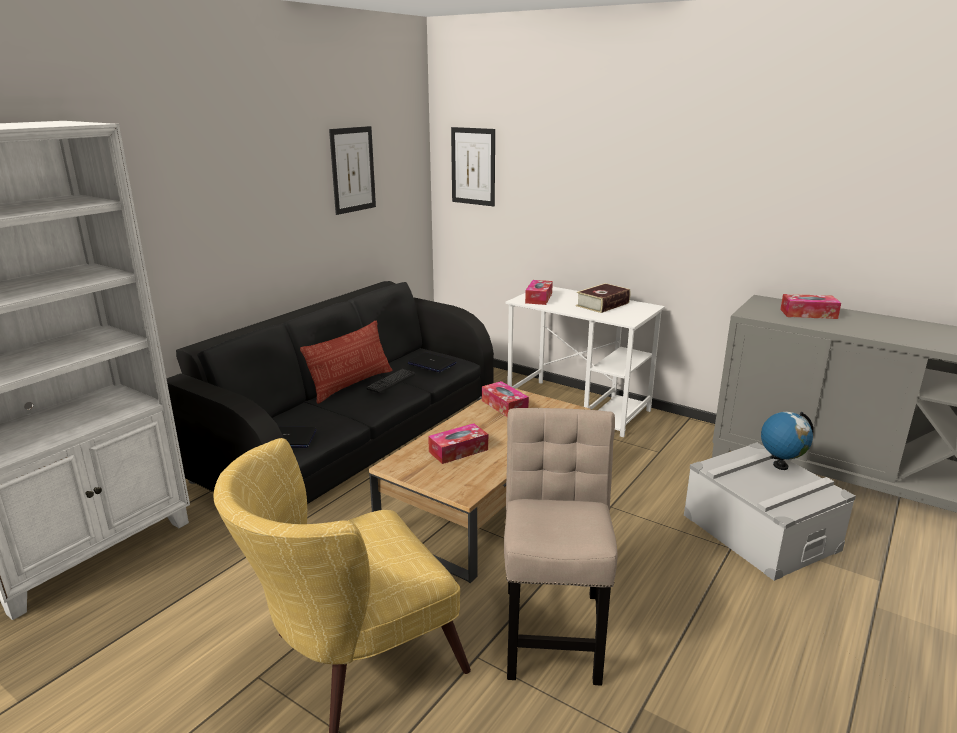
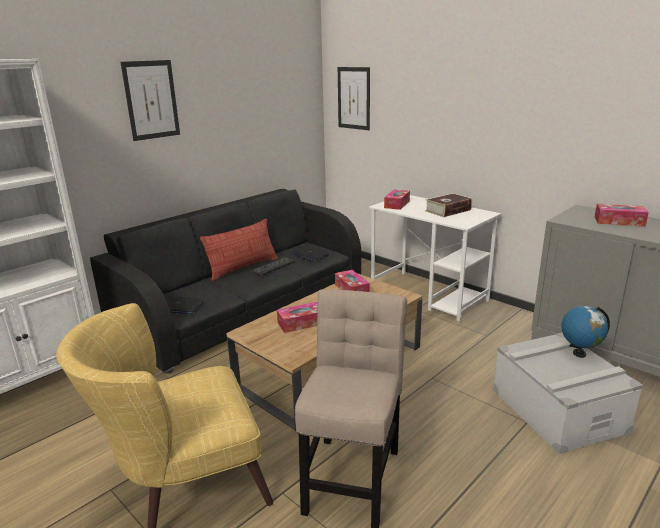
camera: 10 degrees right, 0 degrees up
(353, 170) = (254, 100): picture -> picture (151, 100)

